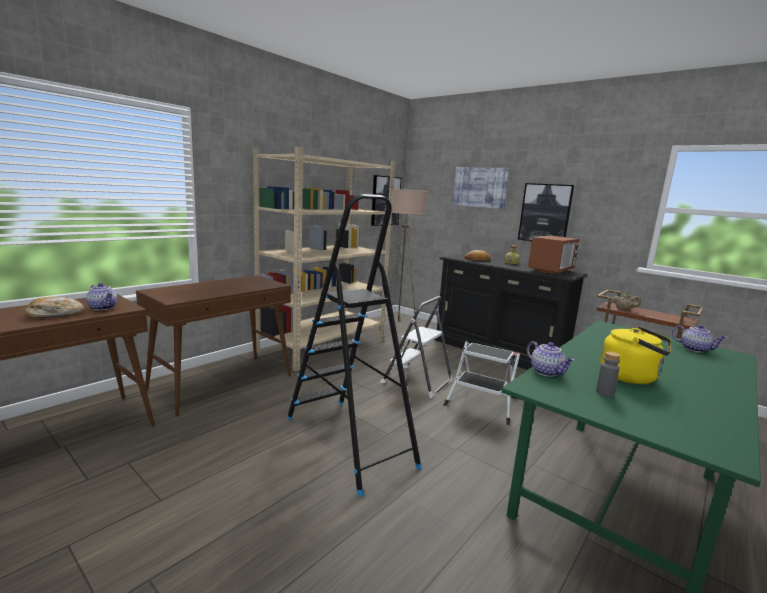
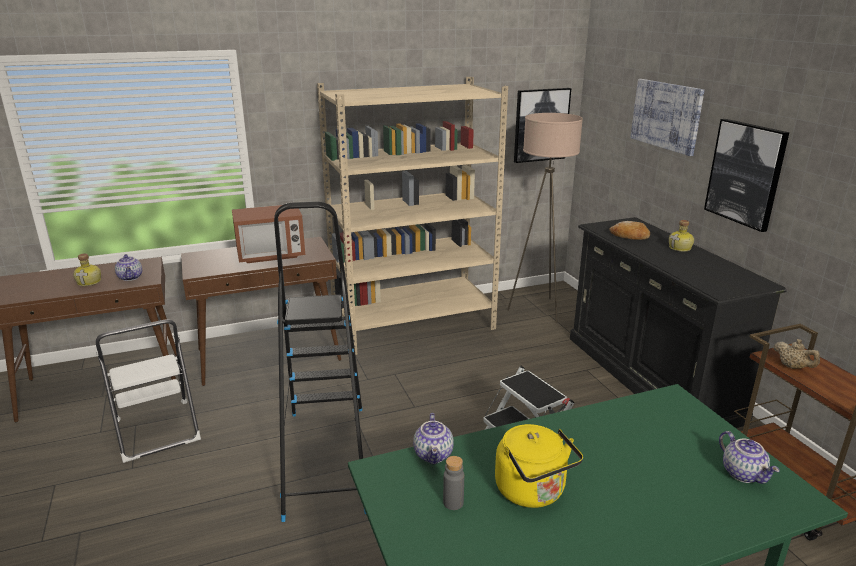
camera: 30 degrees right, 10 degrees up
(55, 314) = (90, 282): bread -> bottle
(419, 382) = (479, 402): white step ladder -> white step ladder (156, 432)
(551, 270) = (723, 274): microwave -> microwave (271, 255)

